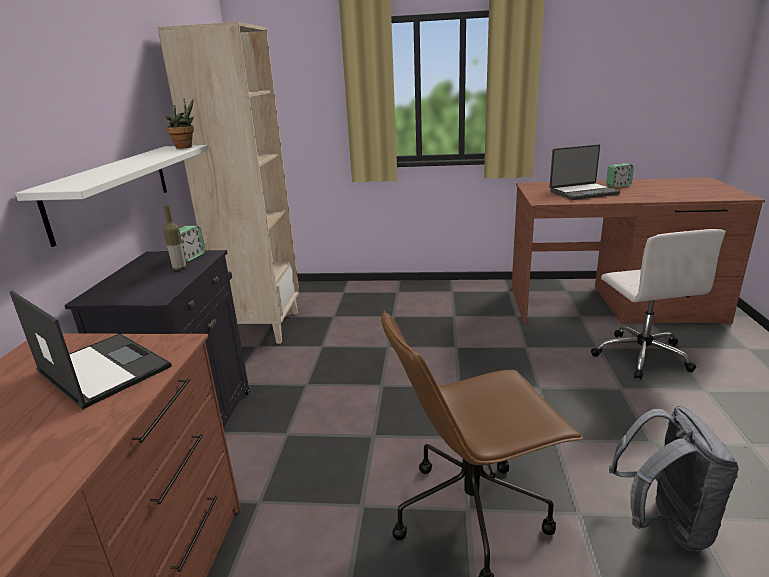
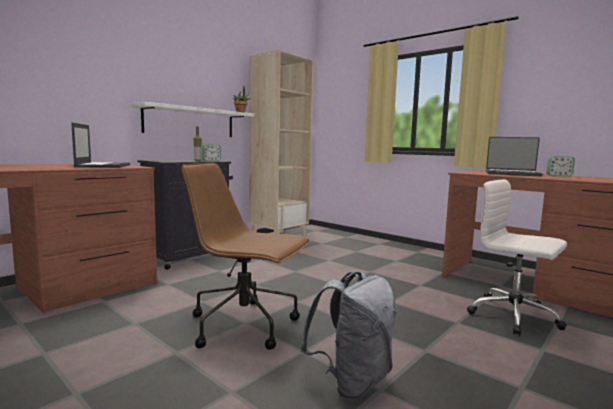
camera: 35 degrees right, 15 degrees down
(641, 355) = (515, 316): white office chair -> white office chair turned 105 degrees clockwise

